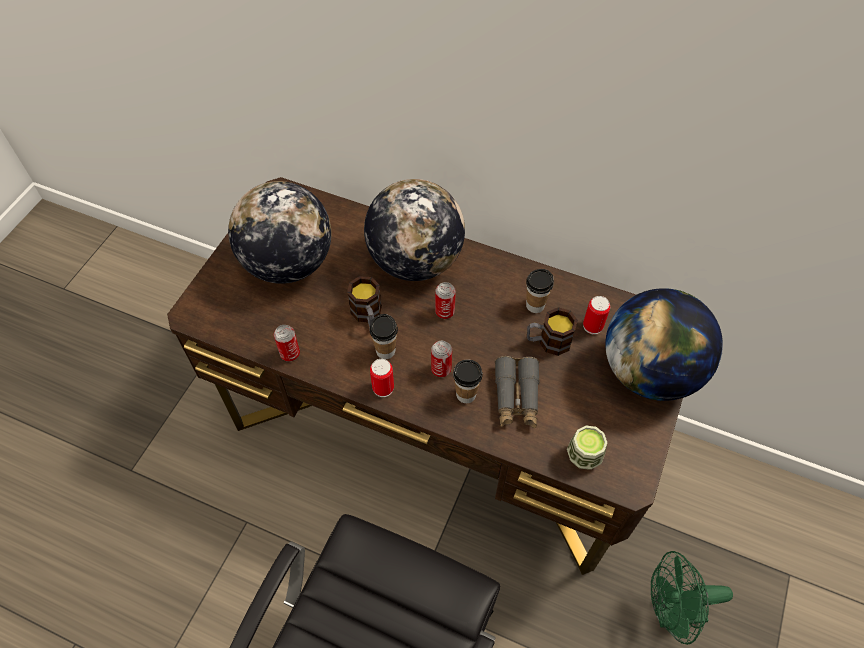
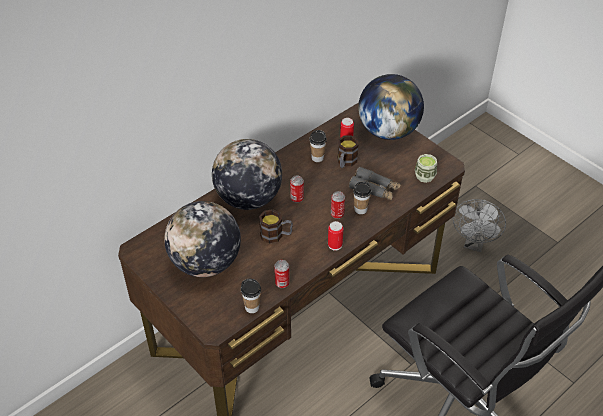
camera: 65 degrees left, 10 degrees down
(385, 351) = (308, 235): cup -> cup (252, 307)
(671, 612) = (474, 244): green fan -> grey fan

